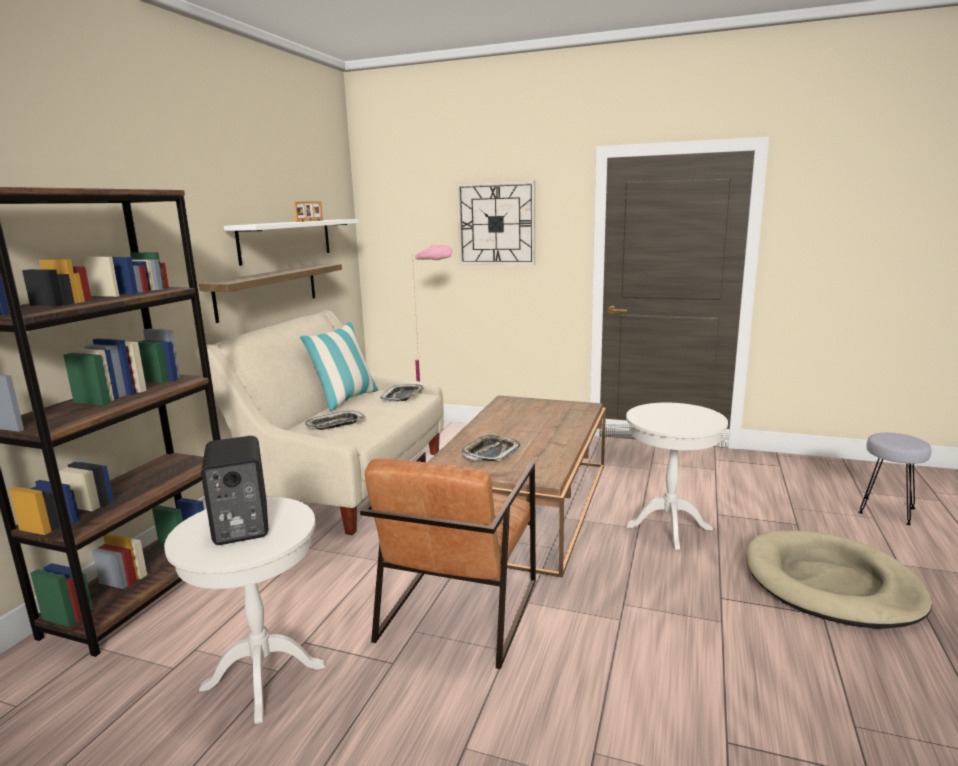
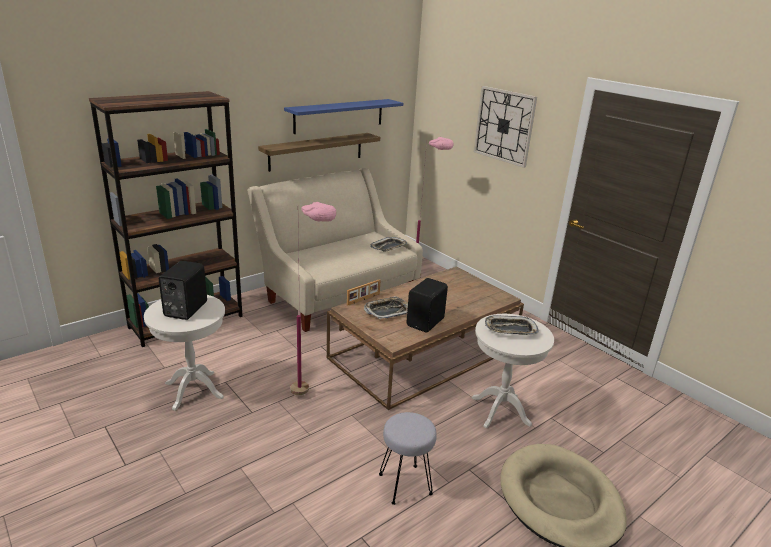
camera: 30 degrees right, 10 degrees up
(286, 240) = (339, 116): white shelf -> blue shelf
(310, 221) = (357, 104): picture frame -> picture frame (363, 299)
(335, 425) = (323, 257): tray -> tray (510, 329)
(345, 400) = (352, 238): pillow -> none
(458, 609) = (311, 400): brown armchair -> pink floor lamp
(549, 449) = (426, 322): none -> black speaker
(887, 511) = (702, 479): grey stool -> grey stool (405, 485)

